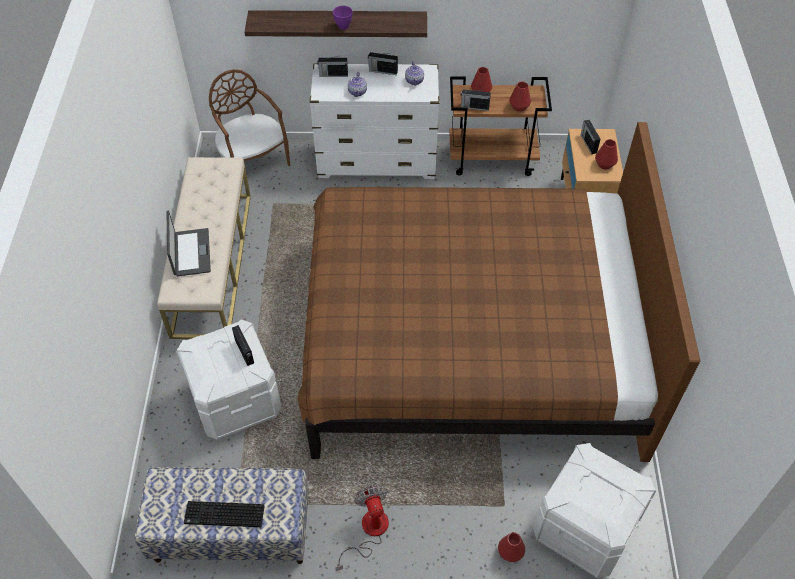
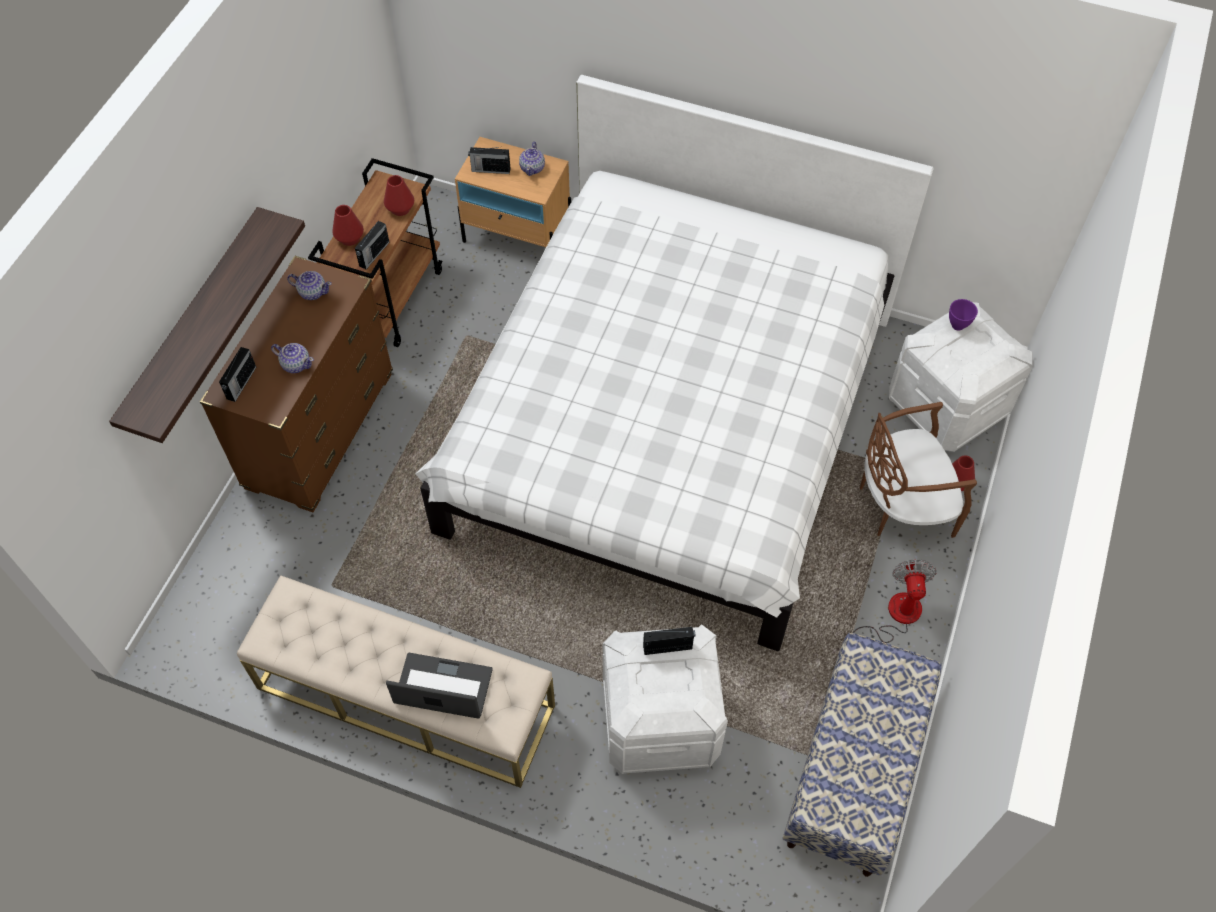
camera: 70 degrees left, 5 degrees up
(223, 516) = (889, 739): keyboard -> none
(253, 161) = (229, 591): brown chair -> brown chair (901, 505)
(343, 26) = (229, 310): purple bowl -> purple bowl (957, 325)
(369, 532) = (894, 615): fan -> fan turned 90 degrees clockwise
(377, 161) = (320, 430): white dresser -> brown dresser
(382, 71) = (270, 322): radio -> none
(472, 339) = (669, 422): brown bed -> white bed
(605, 164) = (532, 168): red vase -> teapot

